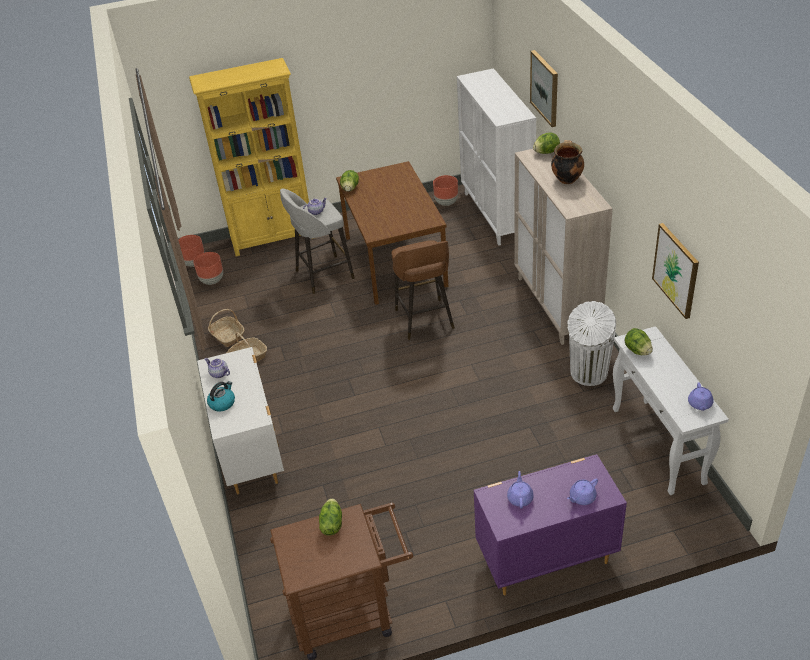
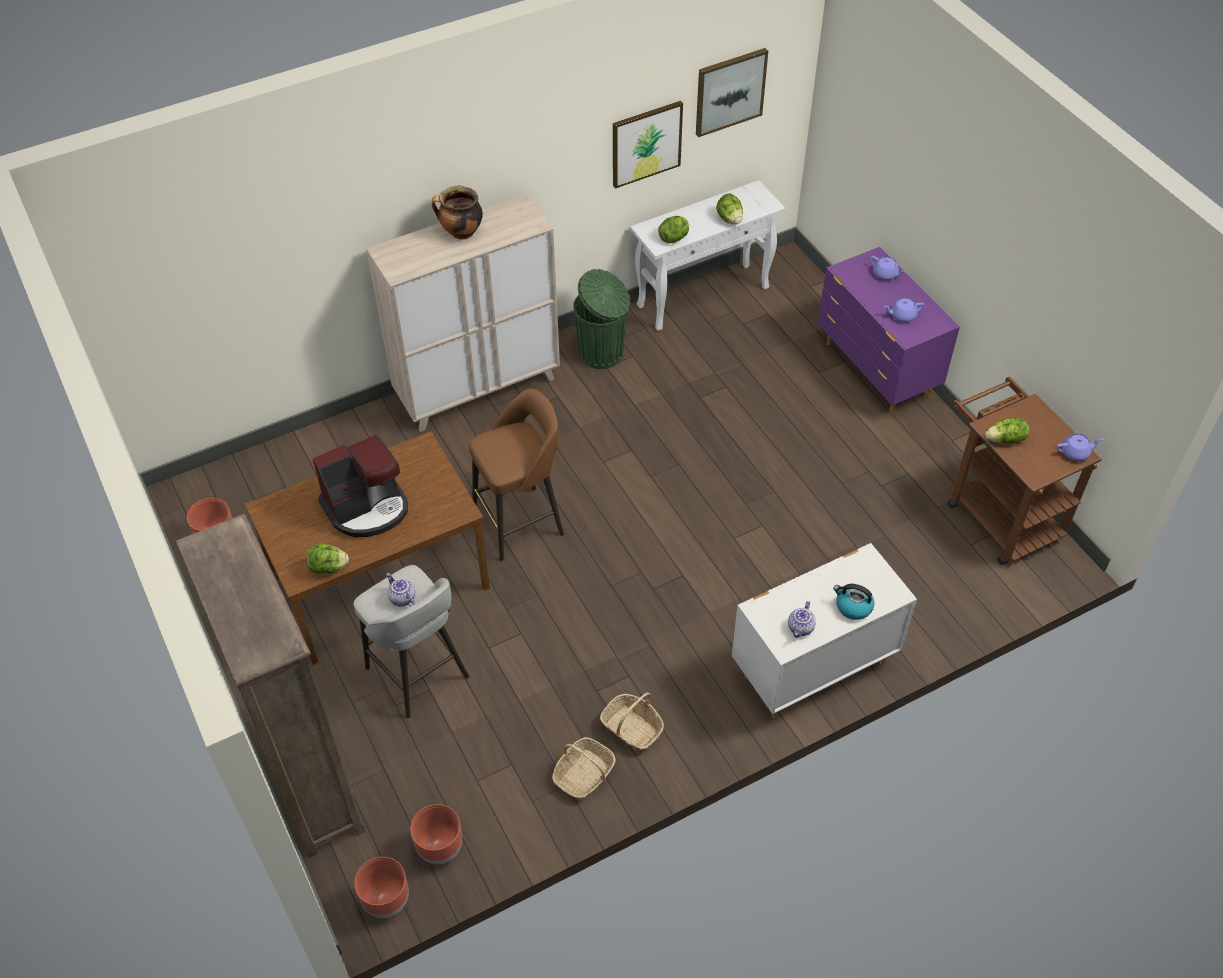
camera: 105 degrees left, 10 degrees up
(273, 238) = (309, 781): yellow bookcase -> brown bookcase
(389, 201) = (367, 507): none -> coffee machine
(496, 215) = (260, 471): white cabinet -> none
(545, 88) = (293, 221): picture -> picture (729, 91)
(546, 152) = (392, 255): lettuce -> lettuce (729, 219)
(588, 374) = (602, 353): white trash can -> green trash can
(700, 404) = (744, 197): purple teapot -> purple teapot (1075, 453)

